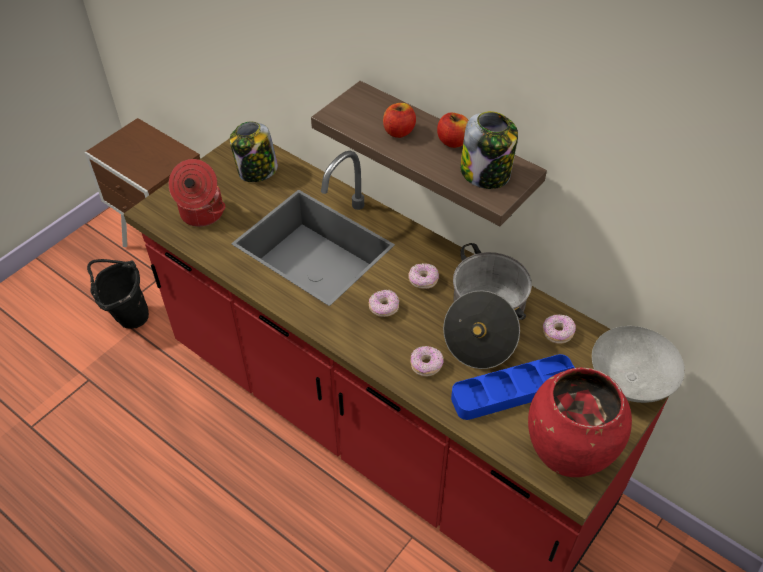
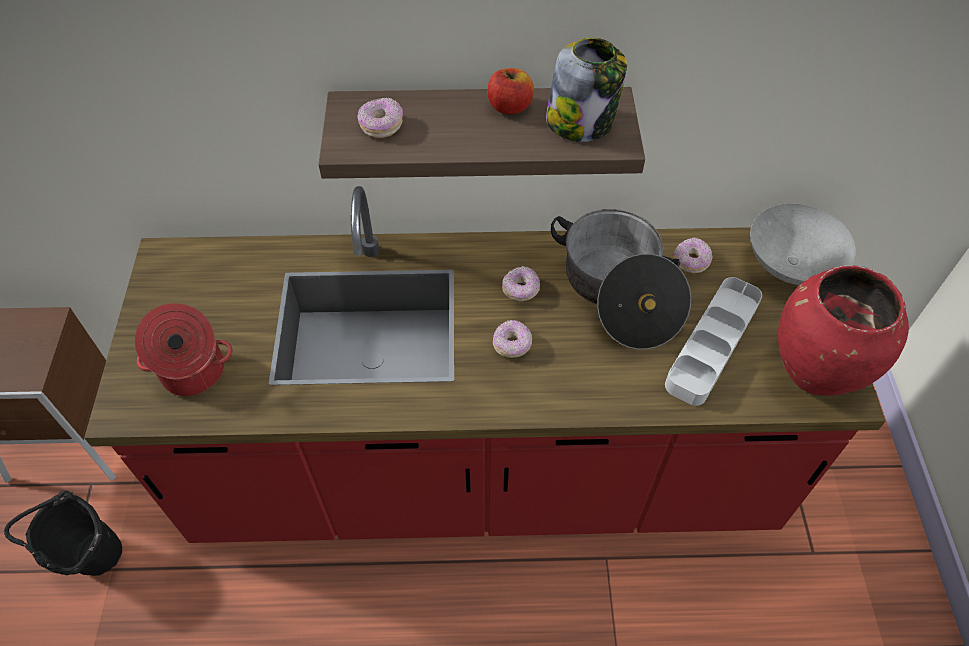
camera: 40 degrees left, 5 degrees up
(257, 171) = (212, 280): jar -> none
(399, 131) = (440, 126): apple -> none
(426, 365) = (612, 375): donut -> donut (381, 126)
(513, 391) = (712, 344): blue tray -> grey tray

